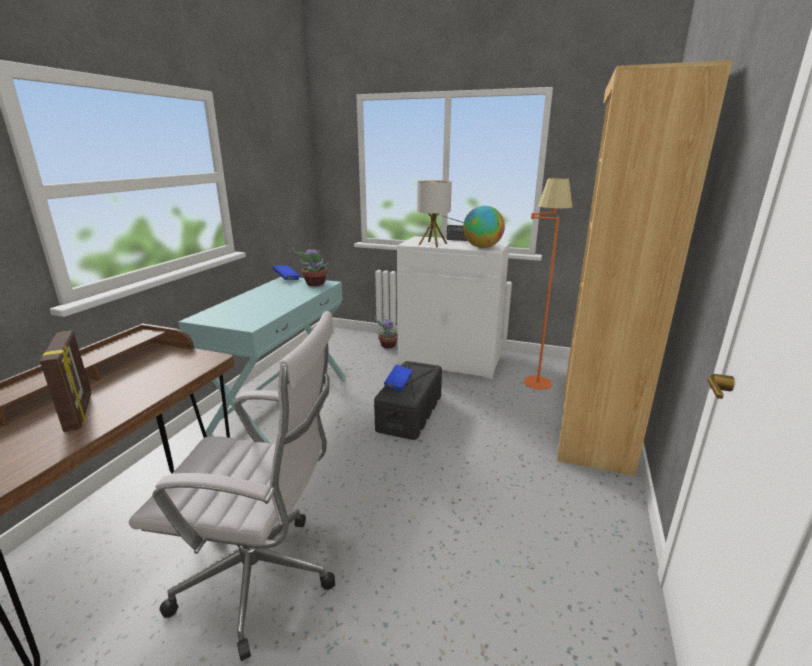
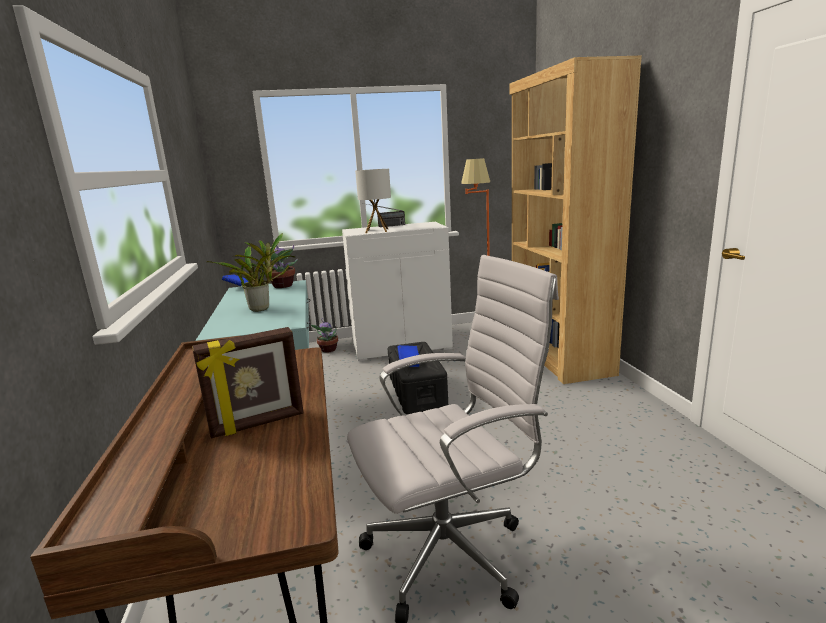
camera: 30 degrees left, 5 degrees down
(80, 412) = (258, 424): picture frame -> picture frame turned 120 degrees clockwise
(263, 304) = (263, 308): none -> potted plant
(482, 247) = (424, 226): globe -> none

